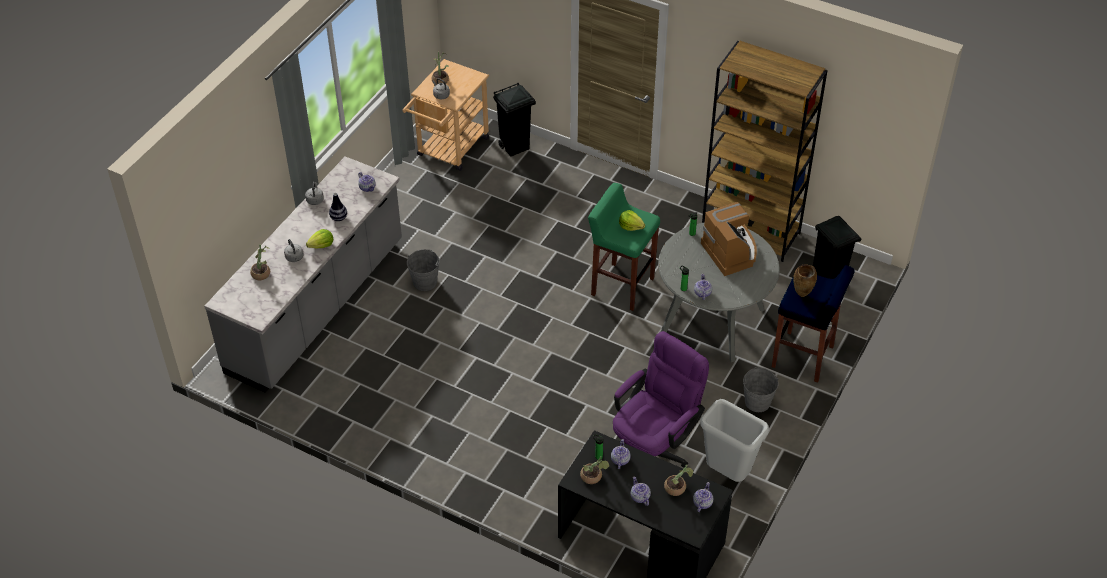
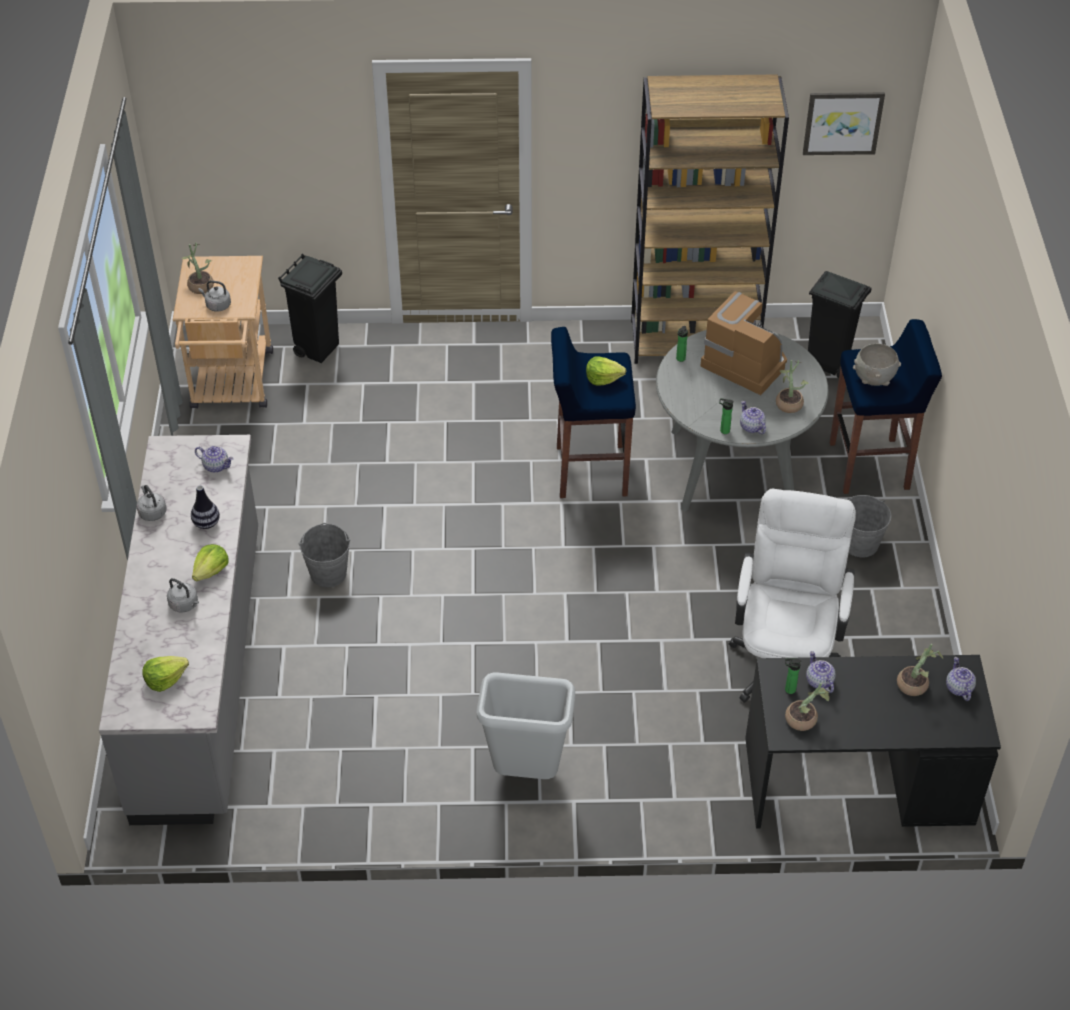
camera: 30 degrees left, 0 degrees up
(255, 293) = (165, 679): none -> lettuce
(262, 272) = (152, 645): potted plant -> potted plant (788, 402)
(621, 286) = (589, 471): green stool -> blue stool
(639, 497) = (880, 717): teapot -> none
(654, 448) = (784, 657): purple office chair -> white office chair
(726, 474) = (893, 648): grey trash can -> grey trash can (525, 774)
(802, 295) = (873, 379): brown vase -> grey bowl
(868, 116) = (842, 122): none -> picture

